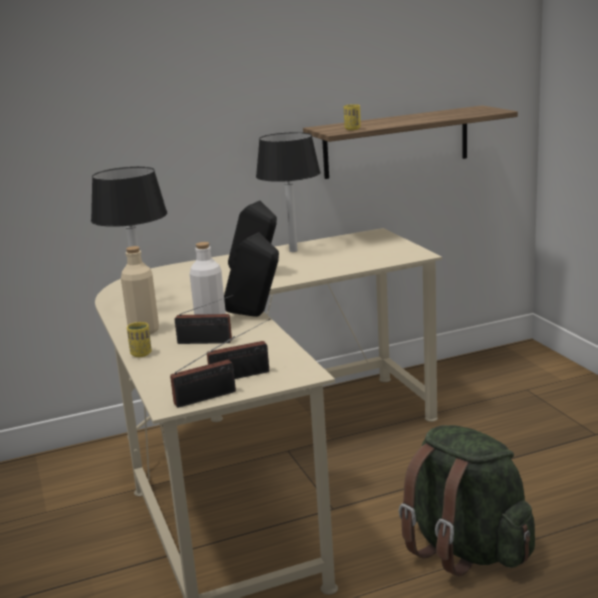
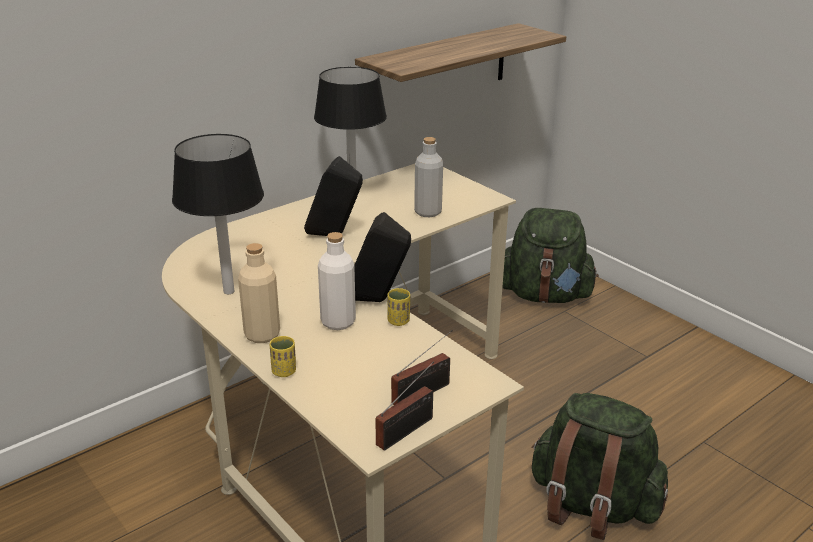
camera: 20 degrees left, 10 degrees up
(207, 342) = (349, 345): radio -> none
(352, 129) = (418, 64): yellow cup -> yellow cup (398, 321)
(352, 262) = (428, 212): none -> grey bottle
(513, 375) = (544, 295): none -> green backpack

